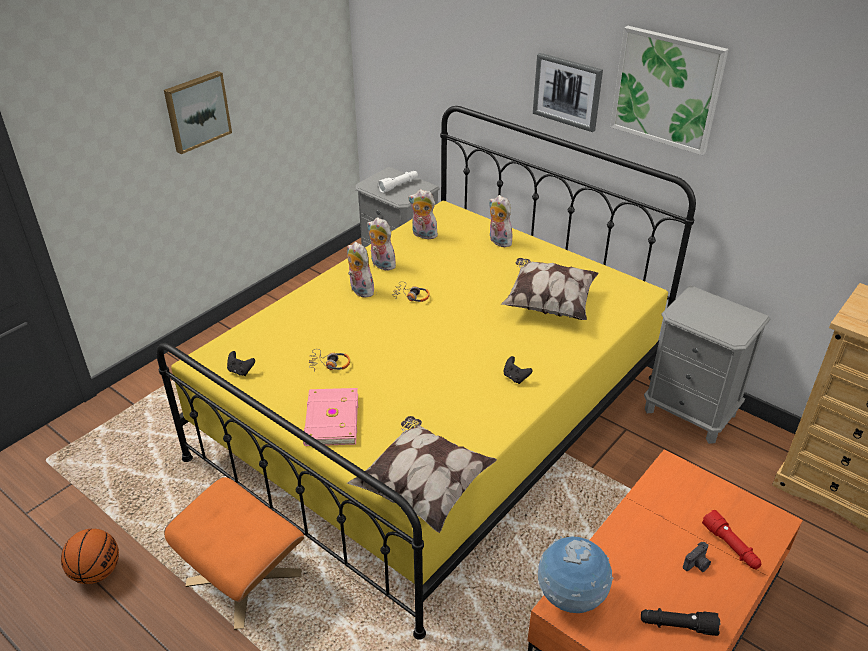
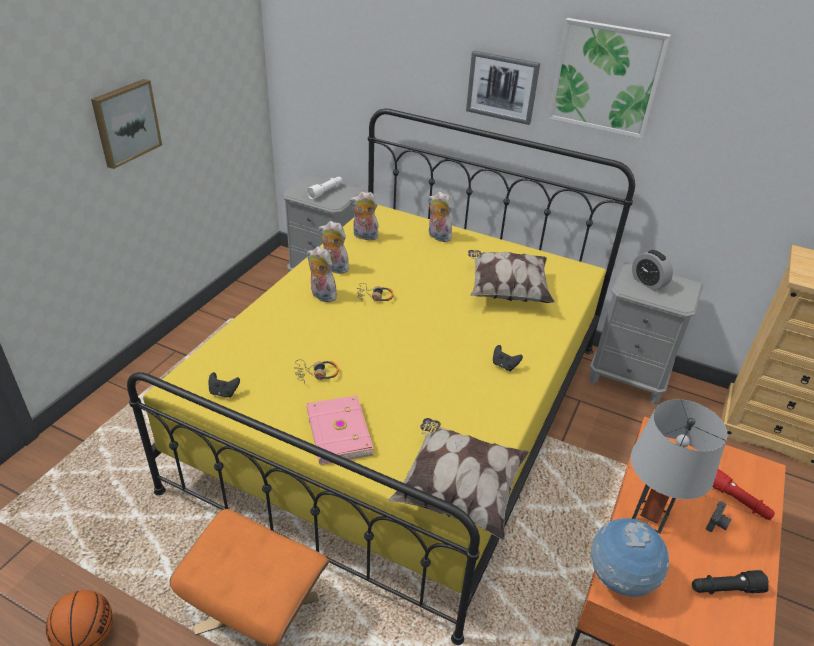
camera: 15 degrees left, 0 degrees up
(627, 546) = (650, 516): none -> grey table lamp
(706, 310) = (648, 283): none -> alarm clock

